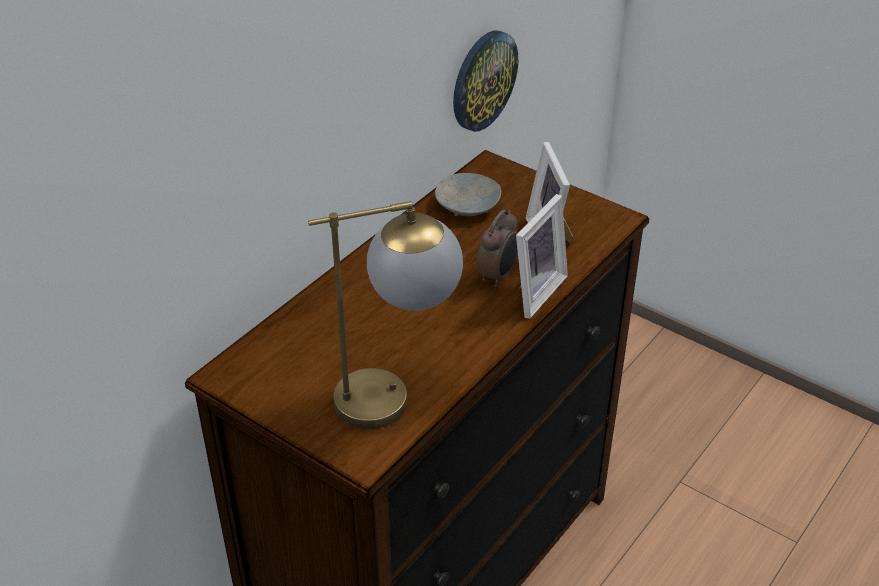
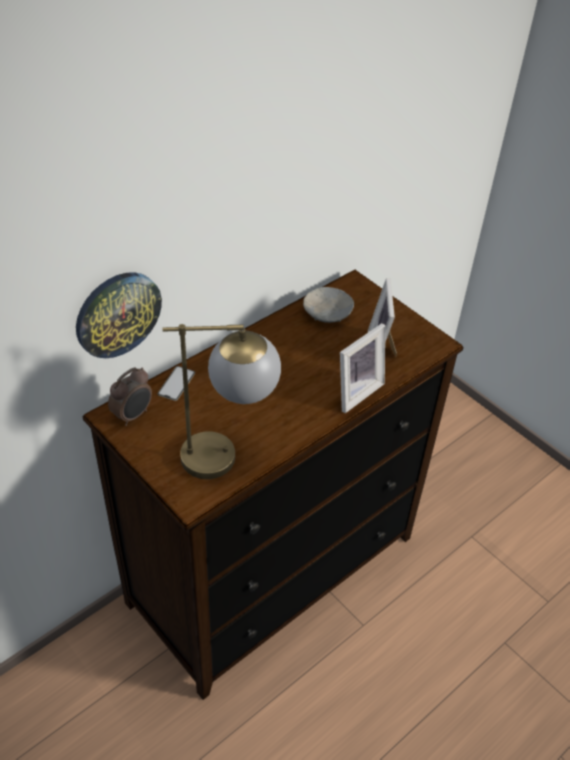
camera: 10 degrees right, 5 degrees up
(299, 320) = (176, 383): none -> phone
(483, 80) = (359, 217): wall clock -> wall clock (117, 314)
(498, 275) = (332, 374): alarm clock -> alarm clock (133, 415)

